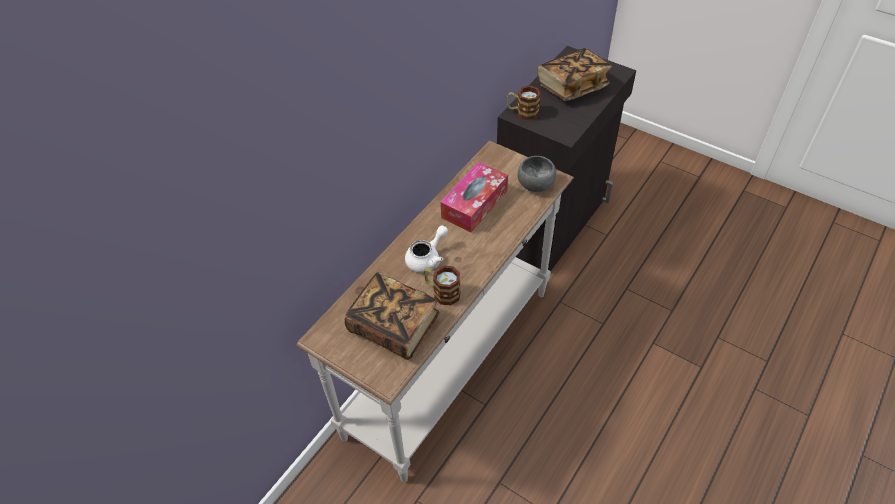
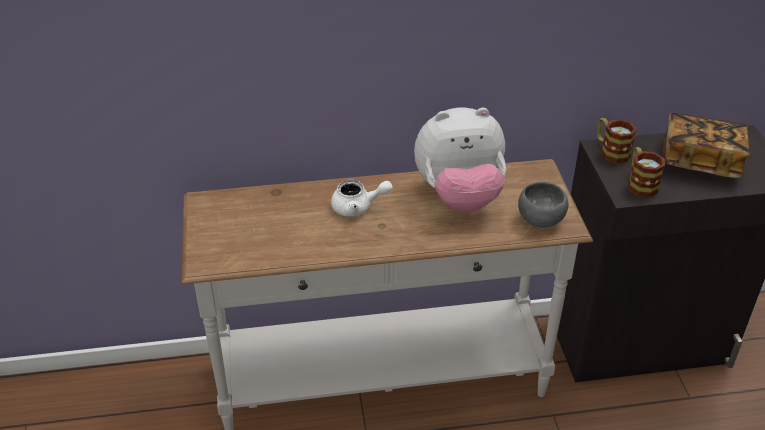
camera: 45 degrees right, 10 degrees down
(394, 326) = (261, 234): book -> none
(442, 292) = (332, 238): mug -> mug (640, 183)
(474, 204) = (459, 197): tissue box -> plush toy

